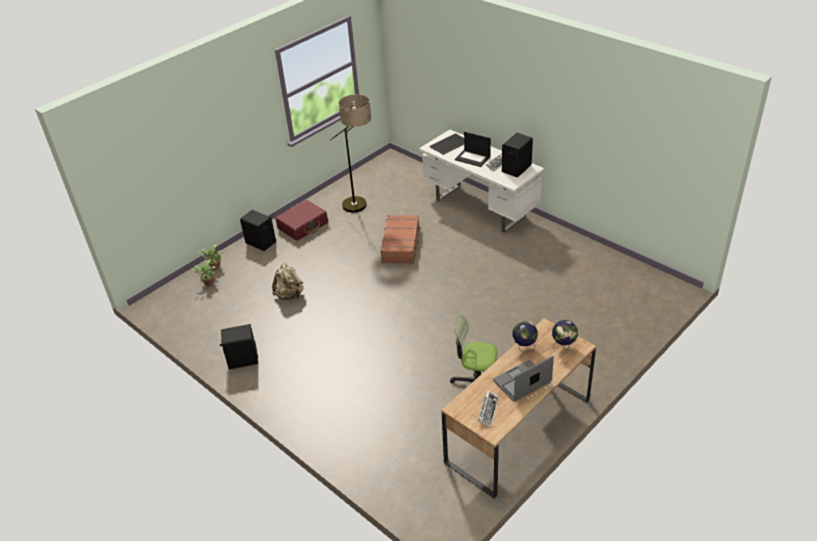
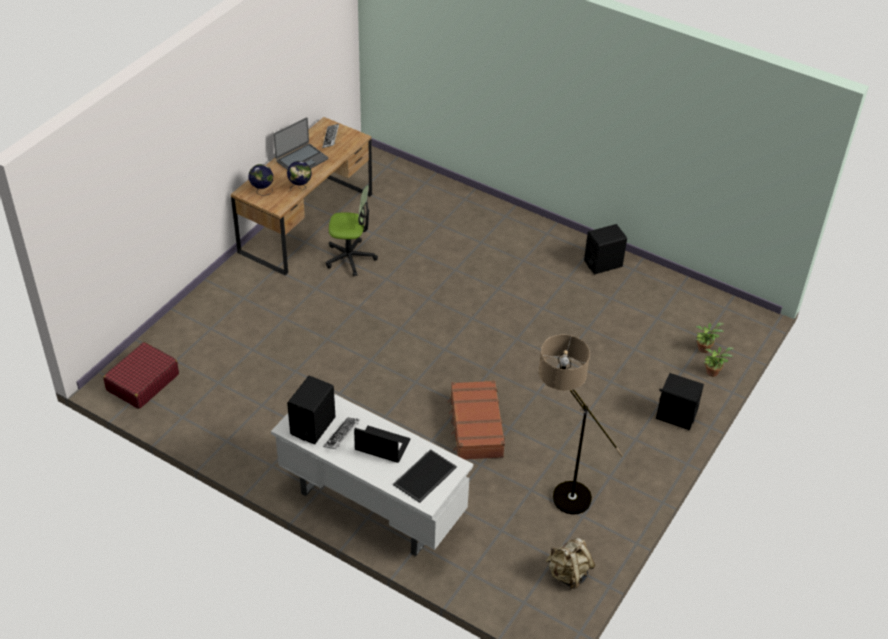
camera: 165 degrees right, 5 degrees up
(290, 295) = (592, 340): beige backpack -> beige backpack (568, 574)
(303, 226) = (631, 450): red suitcase -> red suitcase (142, 382)

